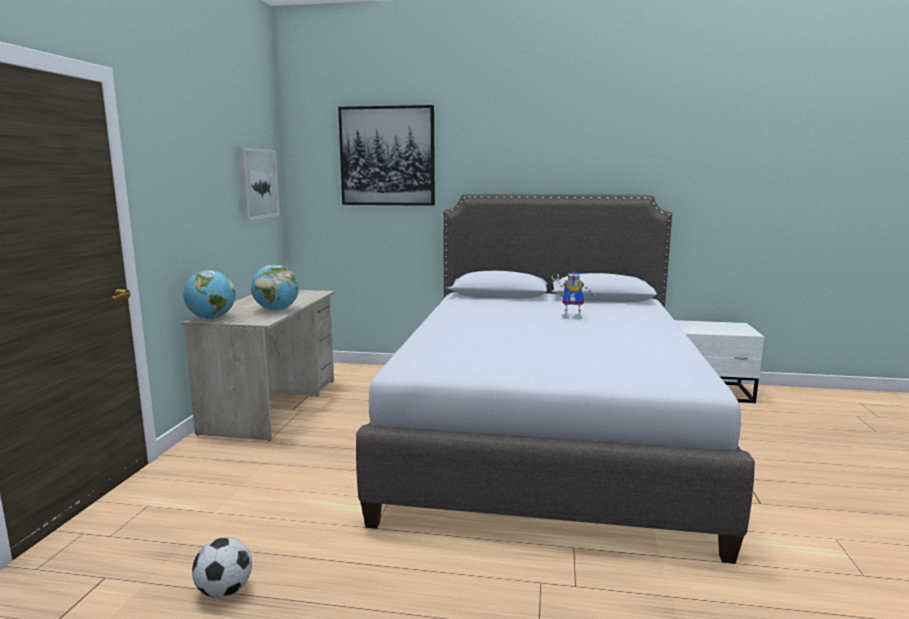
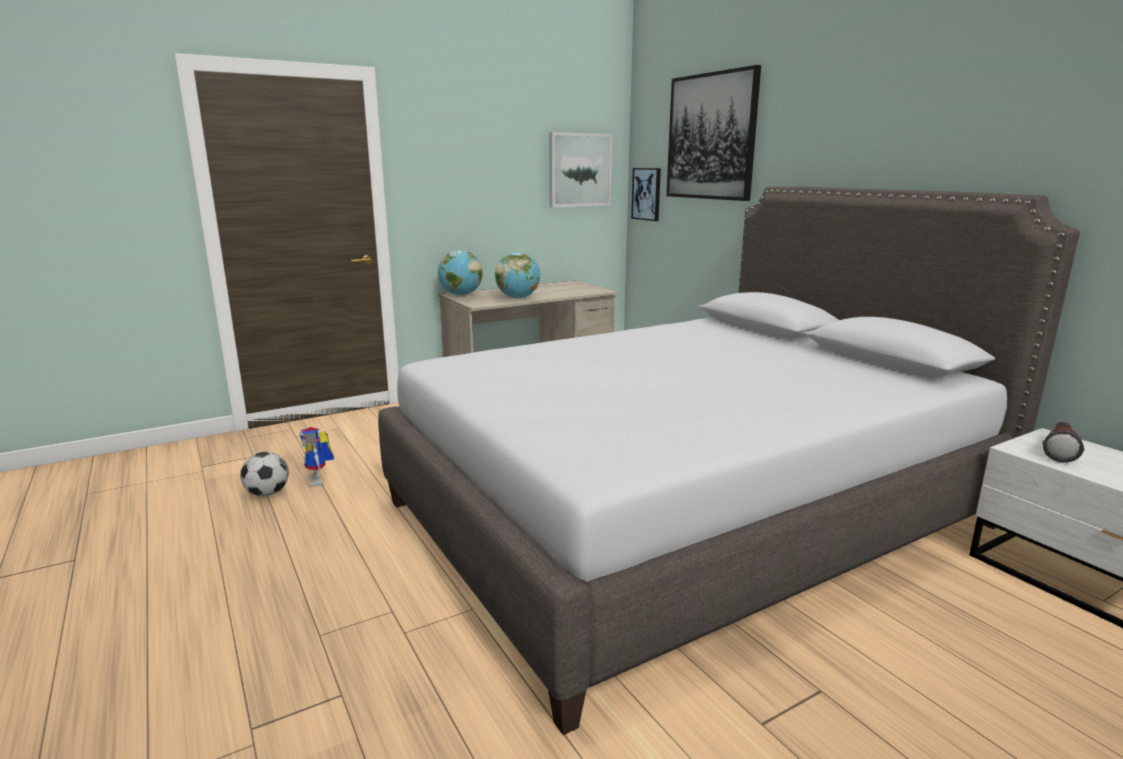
camera: 50 degrees right, 5 degrees up
(312, 203) = (647, 194): none -> picture
(574, 316) = (758, 368): toy robot -> toy robot (320, 481)
(693, 327) = (1059, 451): none -> flashlight

